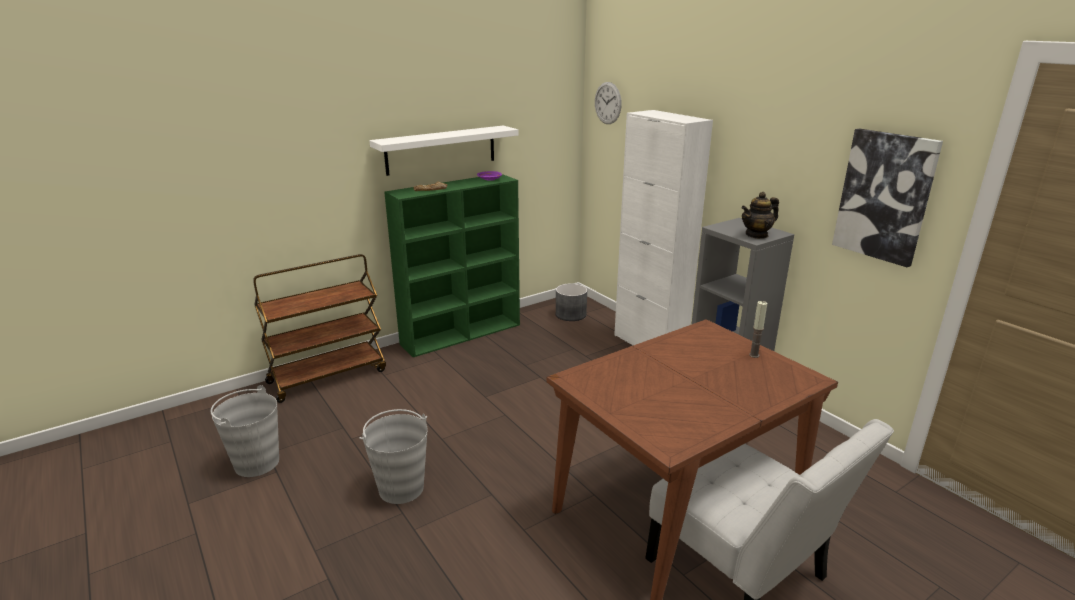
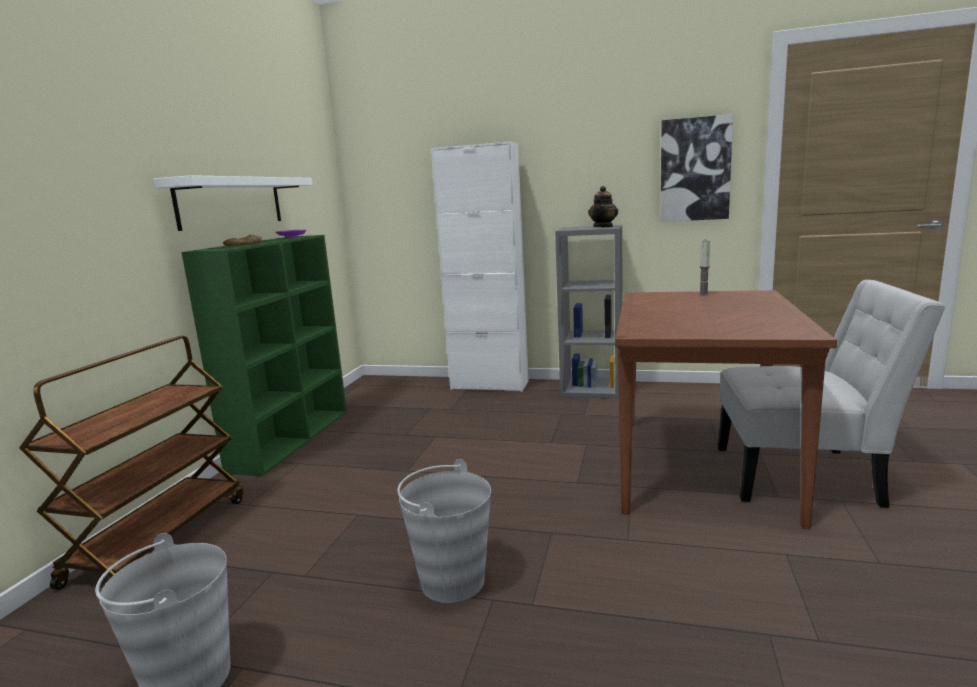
camera: 40 degrees left, 10 degrees down
(570, 314) = (385, 390): grey planter -> none
(608, 103) = (375, 158): wall clock -> none

